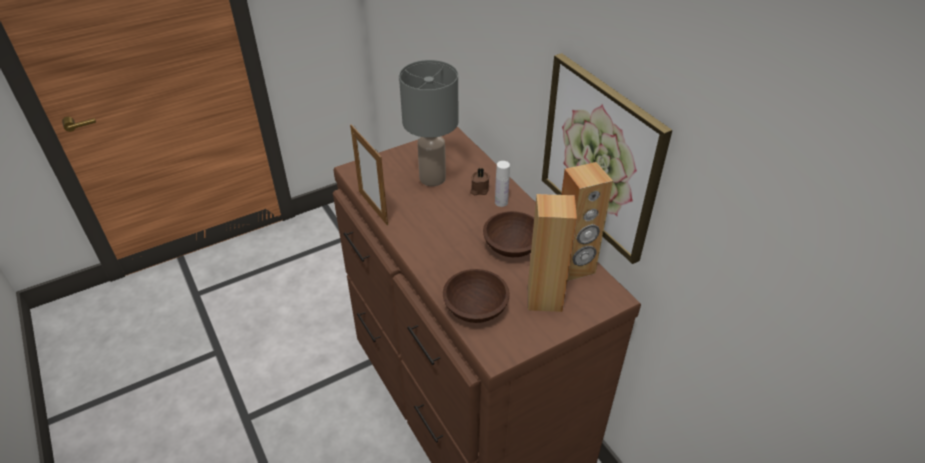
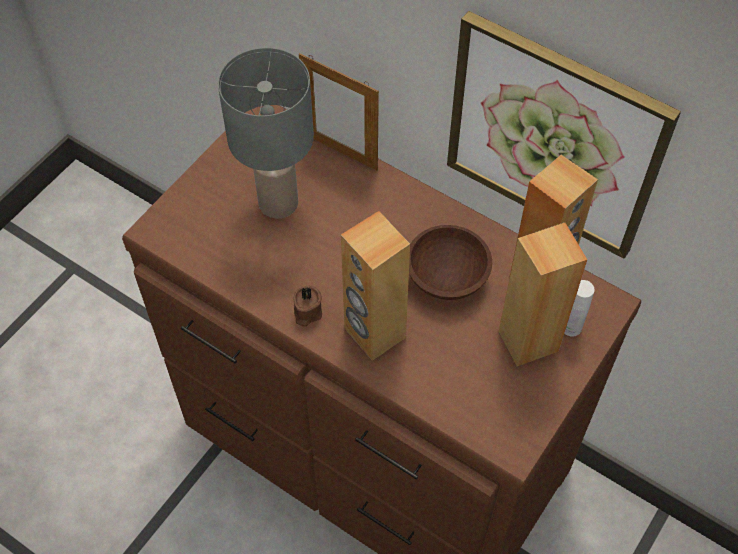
camera: 25 degrees left, 15 degrees up
(373, 208) = (225, 285): picture frame -> picture frame (341, 152)
(445, 261) = (374, 333): none -> brown speaker
(475, 309) = (453, 392): brown bowl -> none
(479, 190) = (353, 199): brown candle -> brown candle (306, 312)
(501, 202) = (394, 209): white bottle -> white bottle (571, 327)

